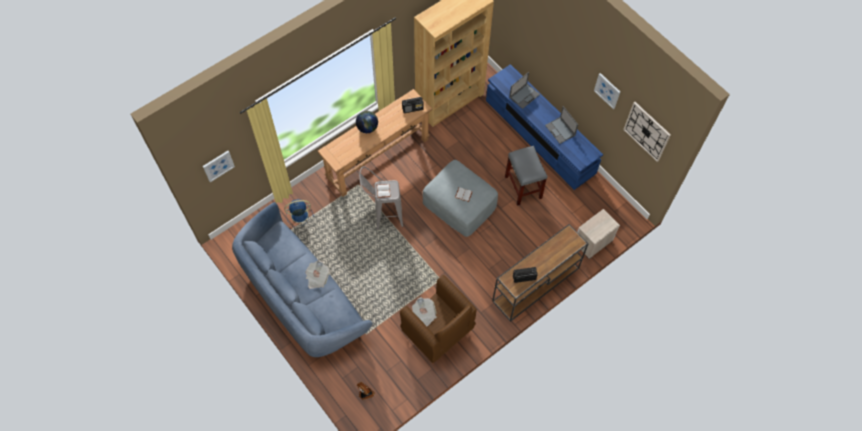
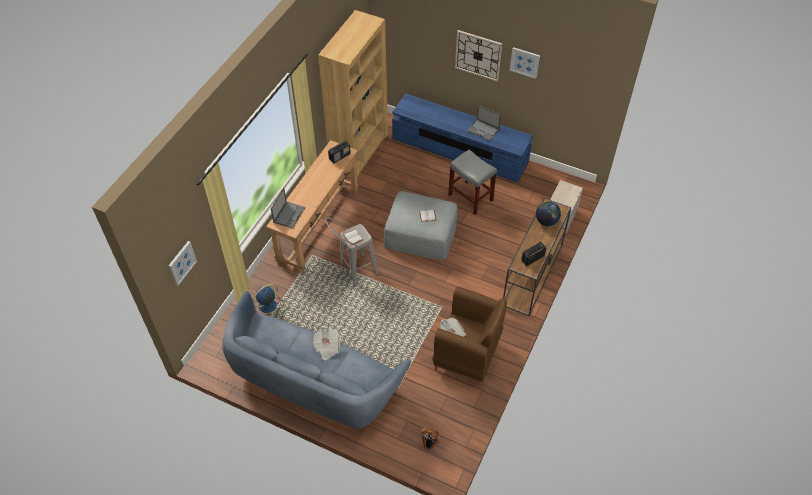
camera: 25 degrees left, 10 degrees down
(367, 128) = (305, 188): globe -> globe (546, 221)
(524, 95) = (434, 114): laptop -> laptop (289, 214)
(647, 131) = (578, 83): wall clock -> wall clock (478, 55)

